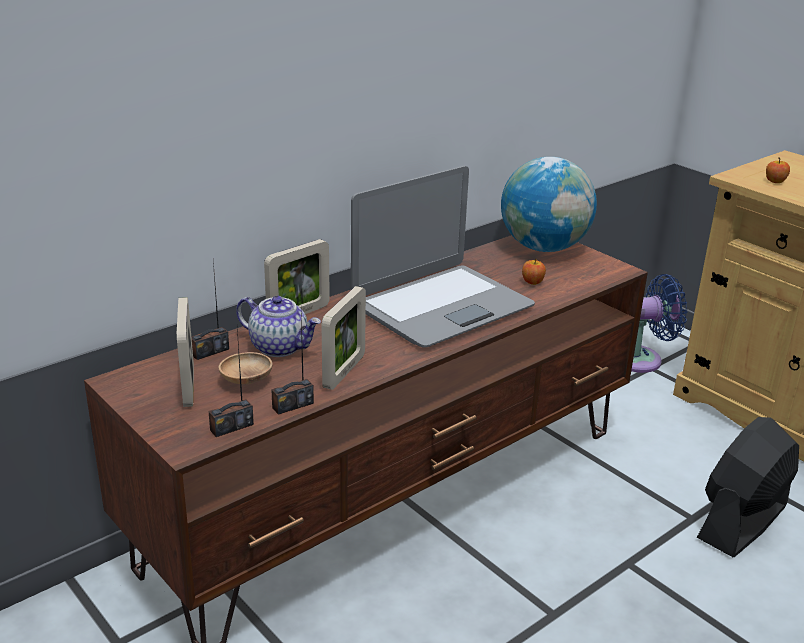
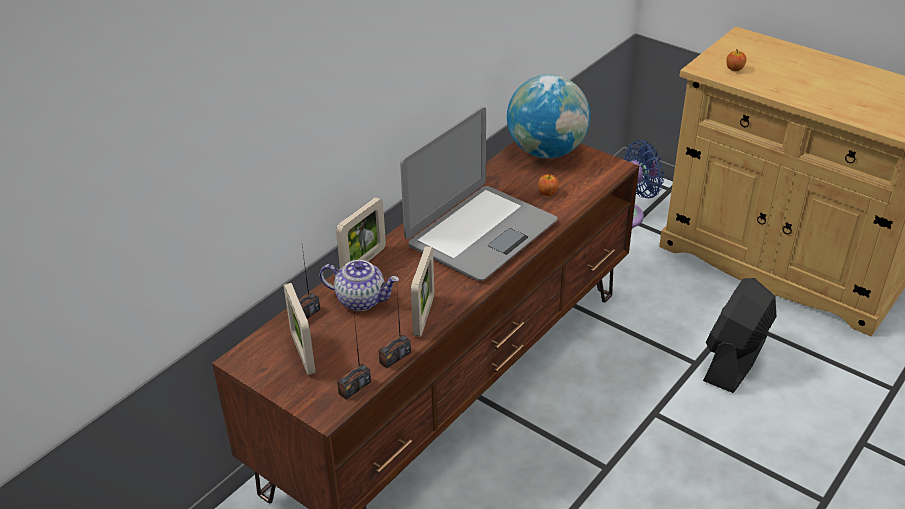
camera: 10 degrees left, 10 degrees up
(246, 381) = (347, 339): brown bowl -> none

